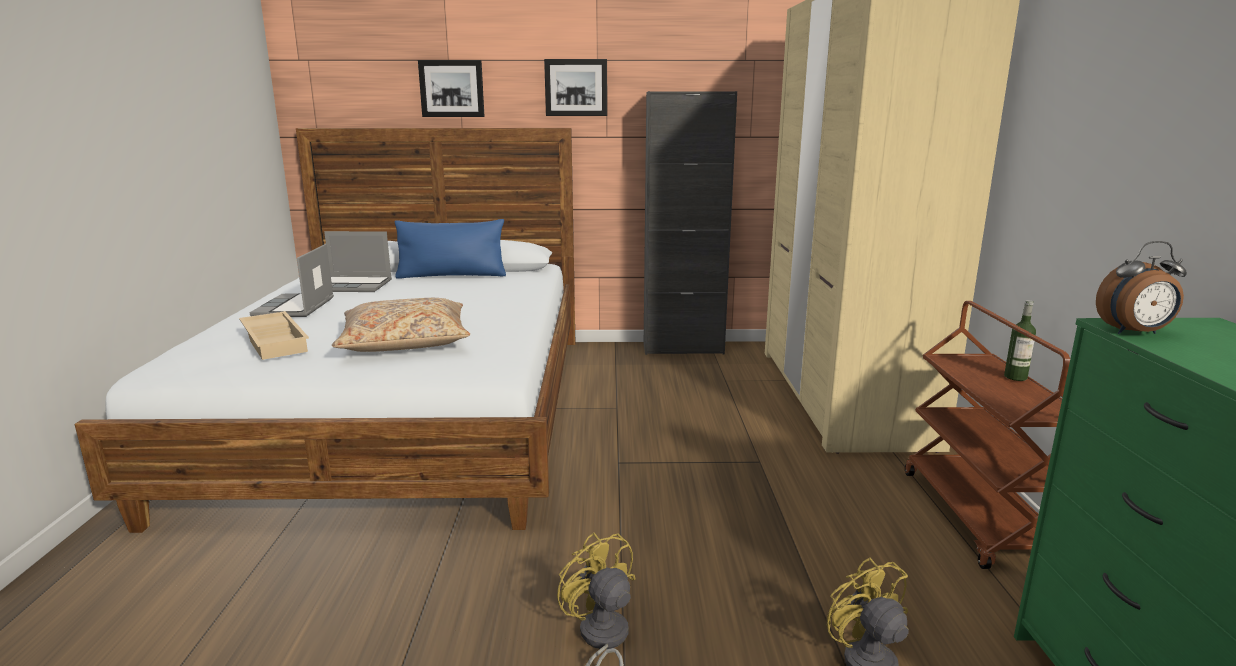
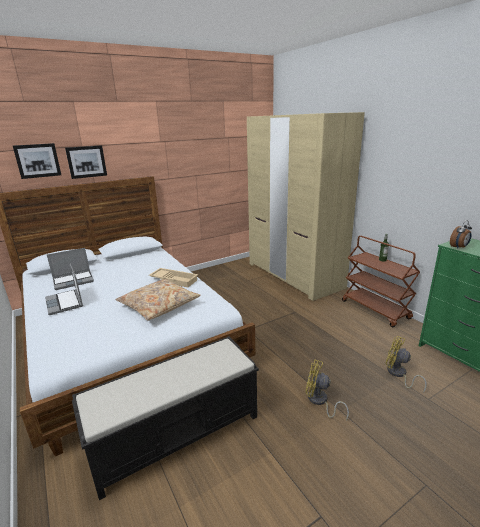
camera: 30 degrees left, 5 degrees up
(276, 341) = (95, 325): beige tray -> beige tray (174, 280)
(301, 576) = (177, 433): none -> black bench
(452, 276) = (117, 262): blue pillow -> none
(576, 87) = (152, 156): picture -> picture (37, 160)
(683, 348) = (215, 269): black cabinet -> none

